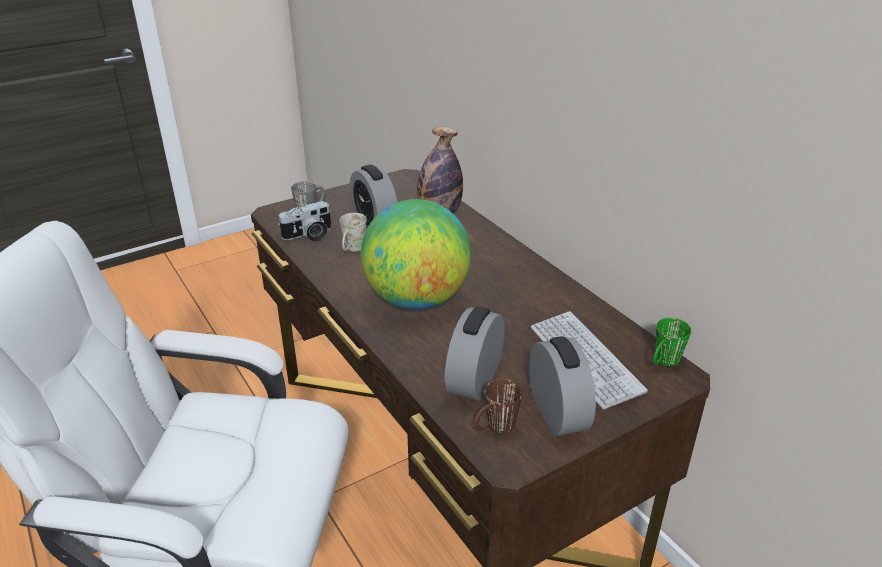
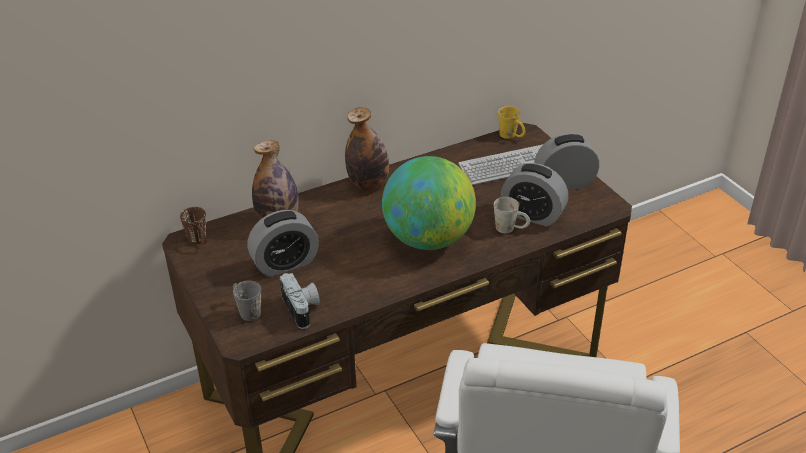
camera: 85 degrees left, 5 degrees up
(352, 250) = (338, 278): white mug -> white mug (511, 229)
(494, 428) = (581, 209): brown mug -> brown mug (200, 241)
(514, 257) = (368, 184): none -> bottle
(663, 363) = (512, 136): green mug -> yellow mug

